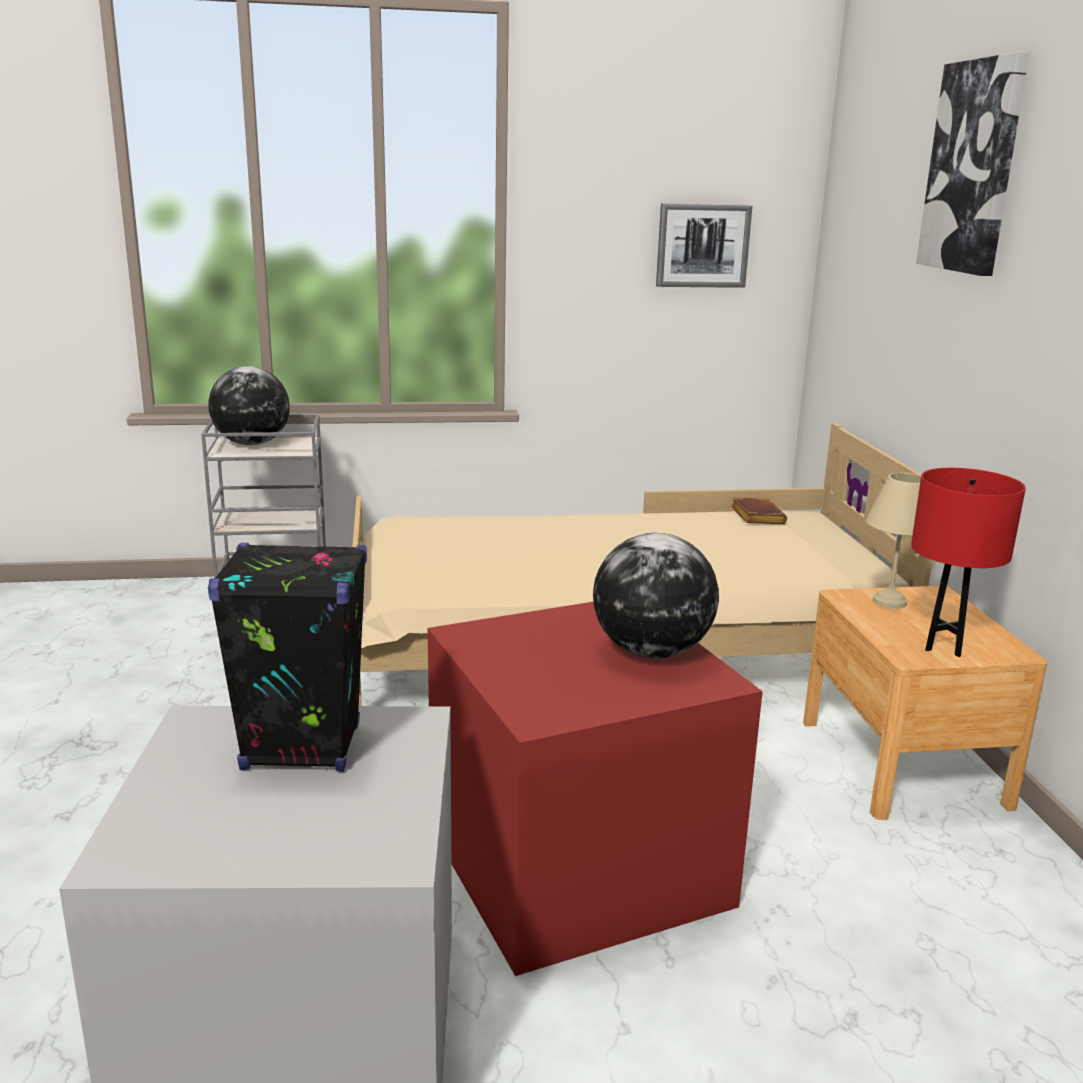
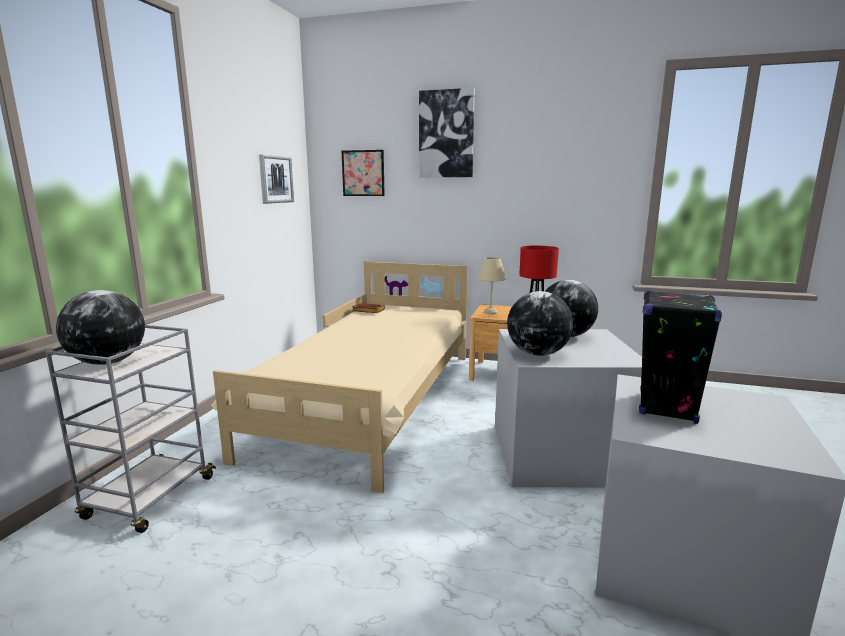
camera: 65 degrees left, 5 degrees down
(507, 636) = (537, 354): none -> globe
(582, 866) = (560, 453): red storage box -> grey storage box
(866, 243) = (363, 173): none -> picture

